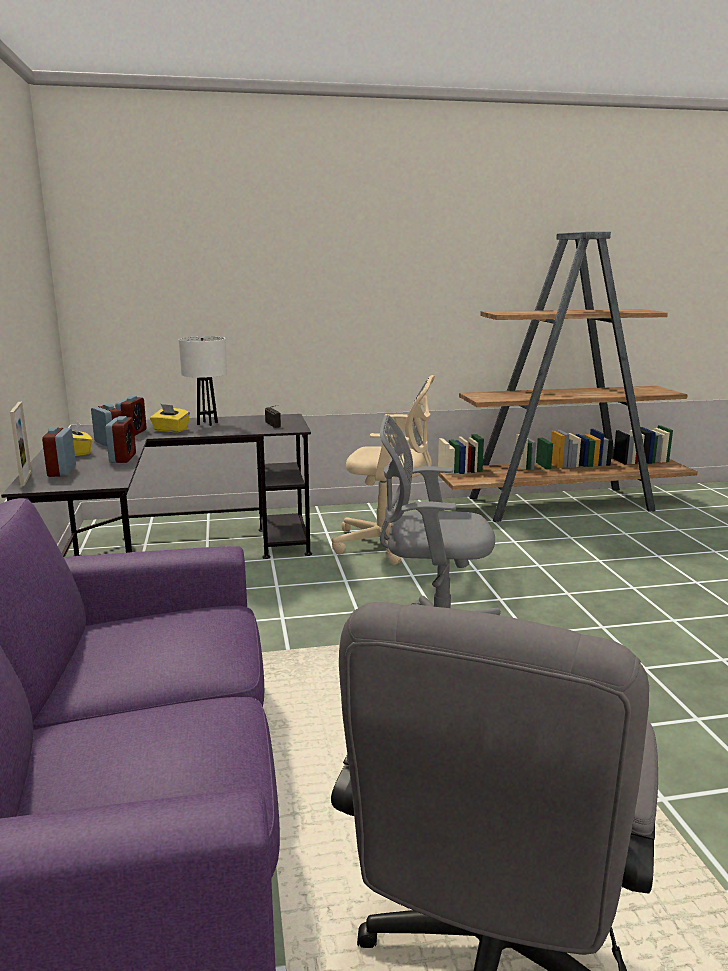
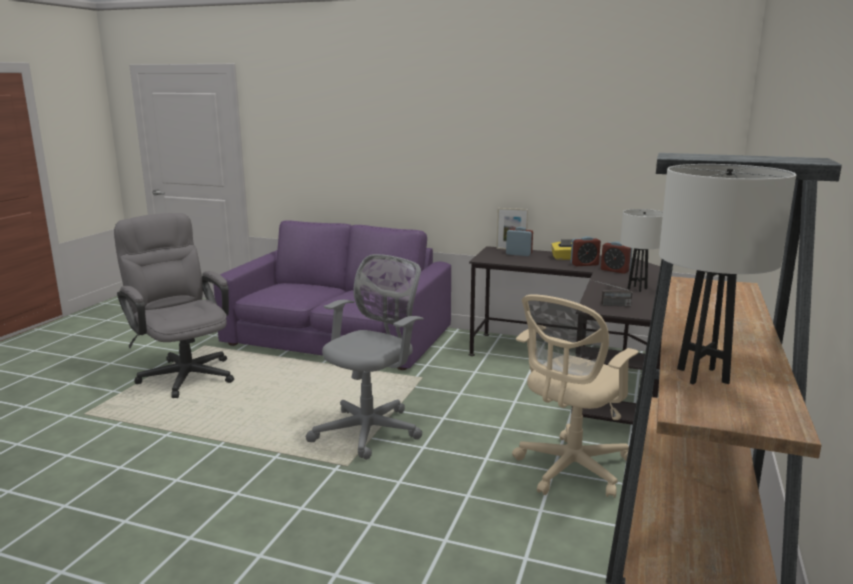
camera: 120 degrees right, 0 degrees up
(123, 458) = (537, 264): alarm clock -> none
(170, 430) = (618, 278): yellow tissue box -> none
(622, 311) = (702, 376): none -> white table lamp

